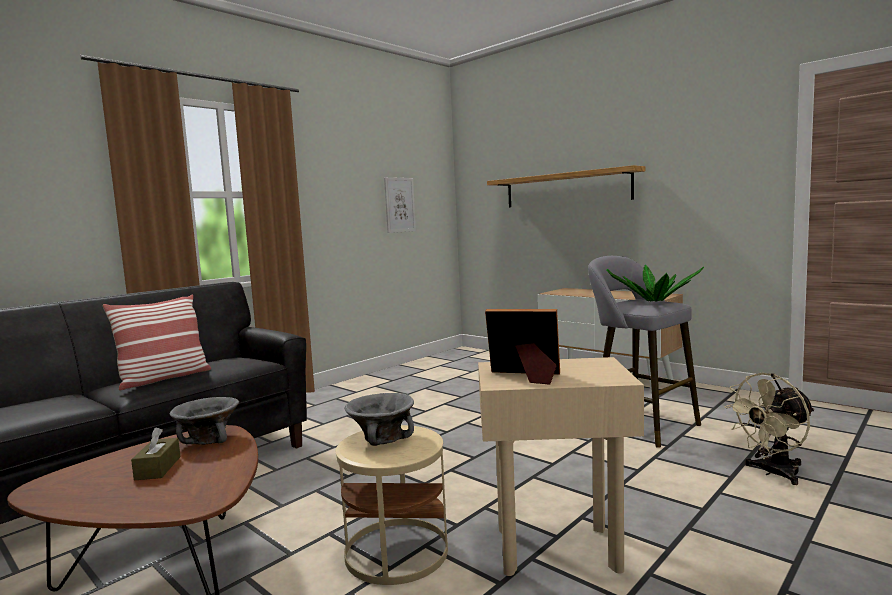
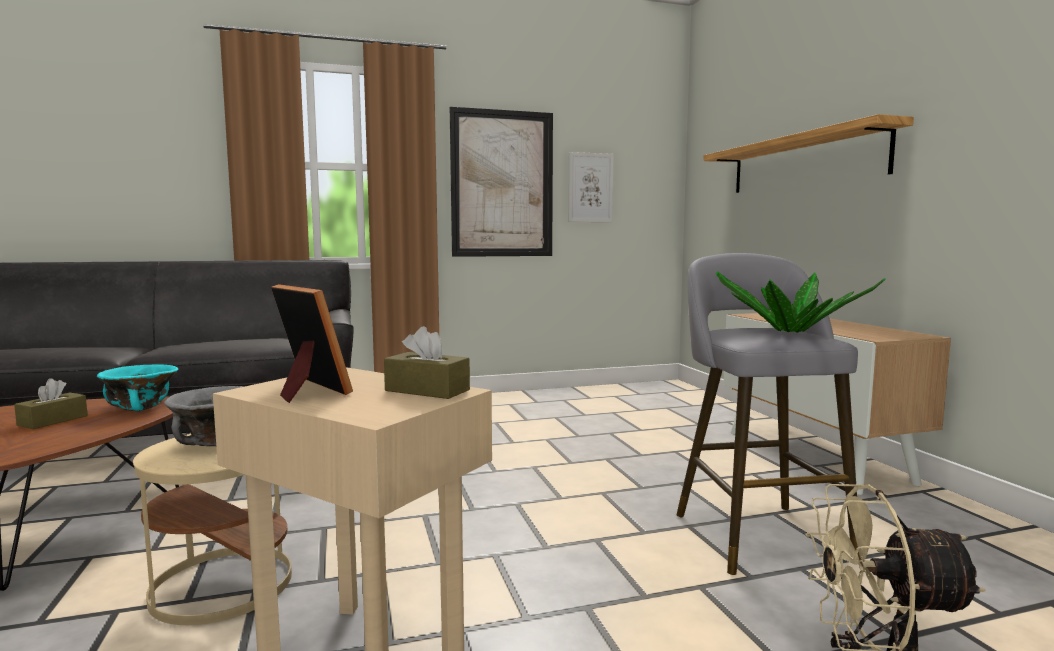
camera: 30 degrees right, 0 degrees up
(164, 378) = (199, 344): pillow -> none
(209, 439) = (141, 406): grey bowl -> turquoise bowl
(341, 205) = (502, 184): none -> picture
(588, 363) = (427, 390): none -> brown tissue box

